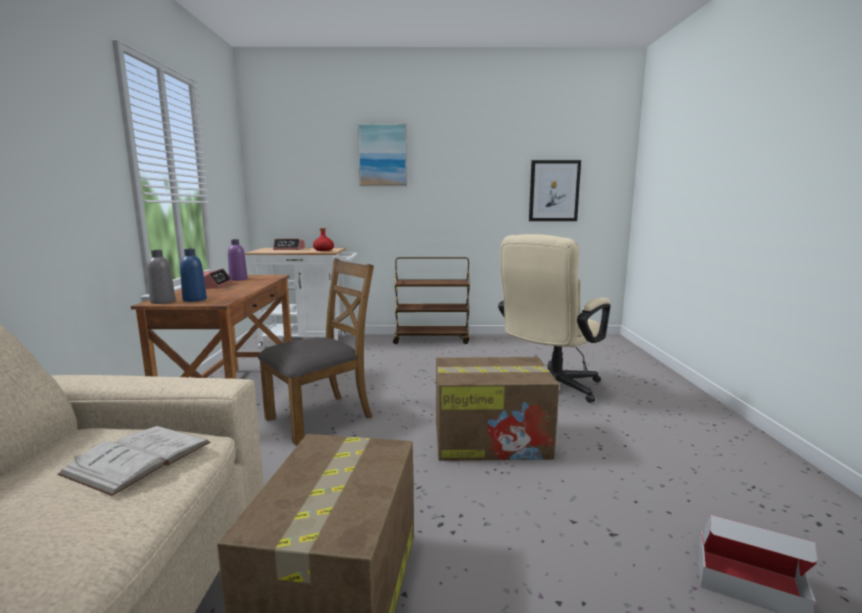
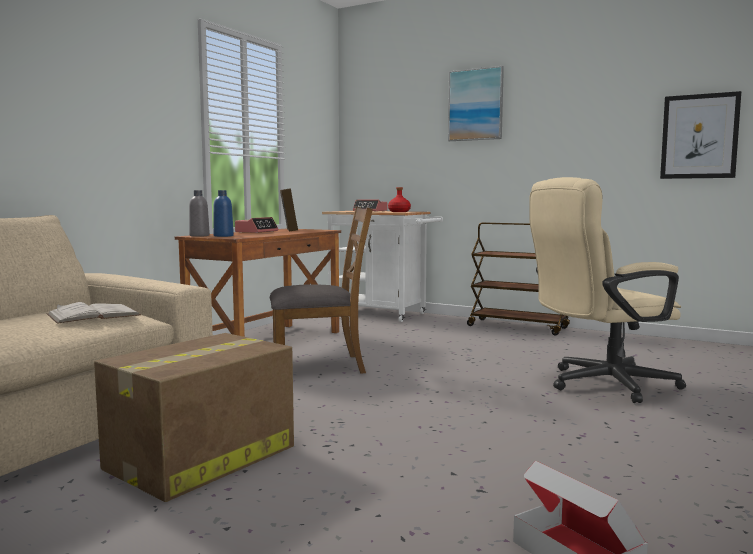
camera: 30 degrees right, 5 degrees down
(238, 279) = (289, 230): purple bottle -> picture frame
(492, 440) = (461, 408): cardboard box -> none

